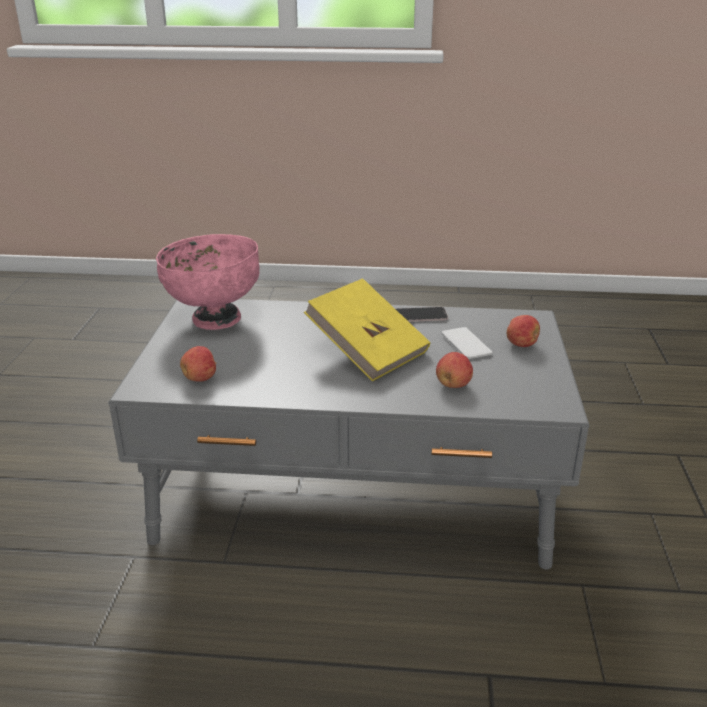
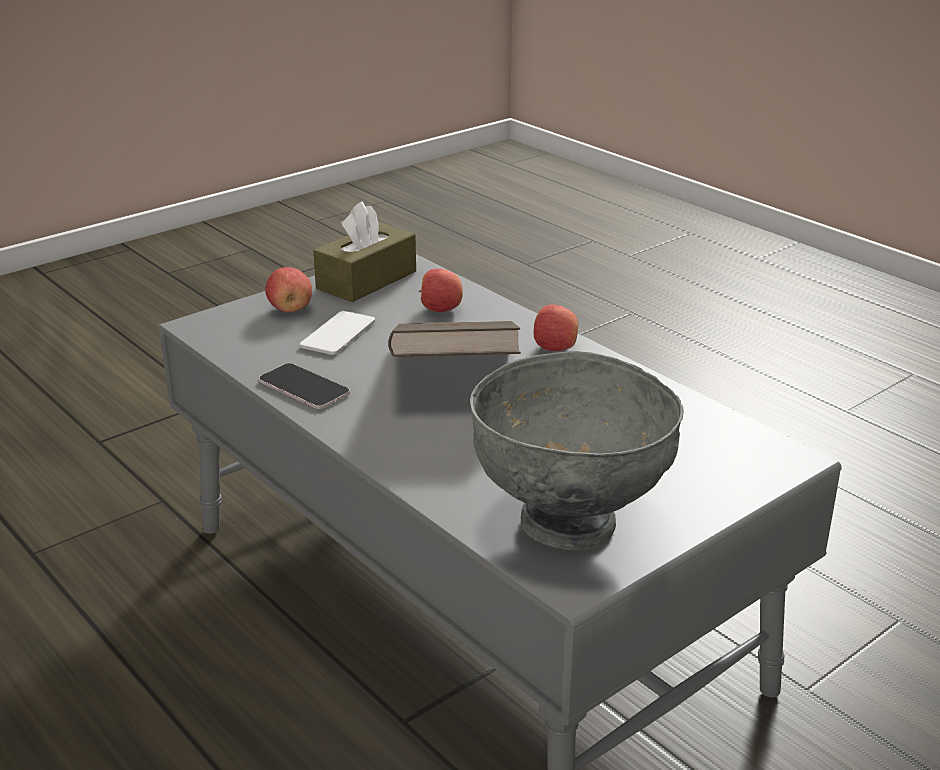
camera: 135 degrees left, 0 degrees up
(200, 378) = (697, 435): apple -> apple (554, 348)
(215, 318) = (569, 525): pink bowl -> grey bowl
(367, 351) = (454, 375): yellow book -> brown book
(536, 382) = (366, 280): none -> brown tissue box

